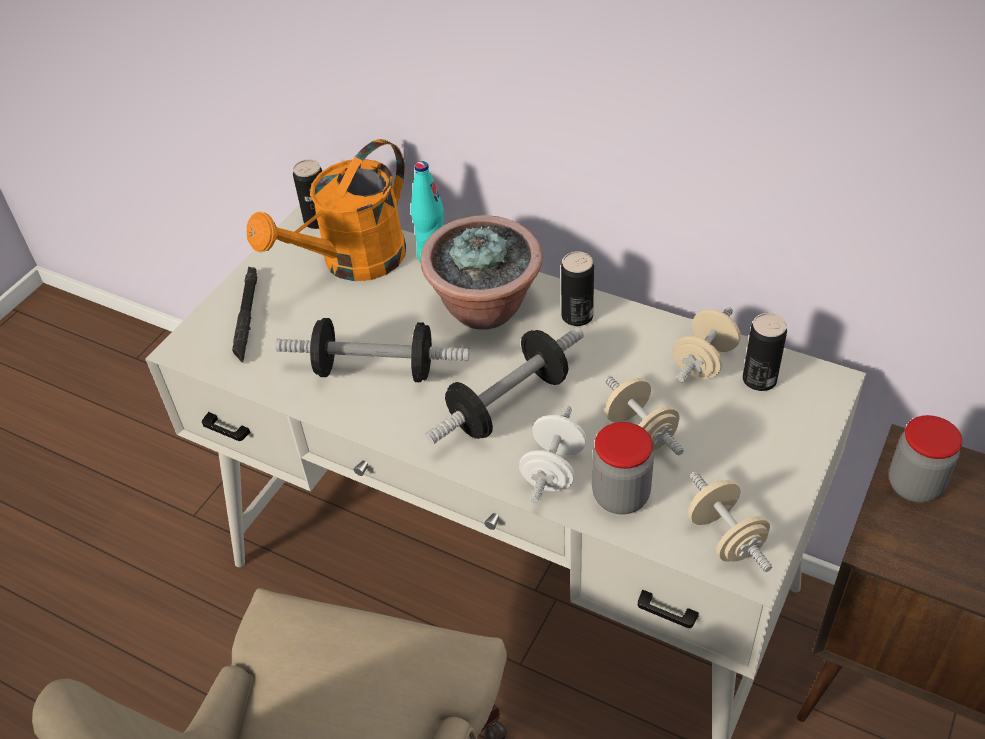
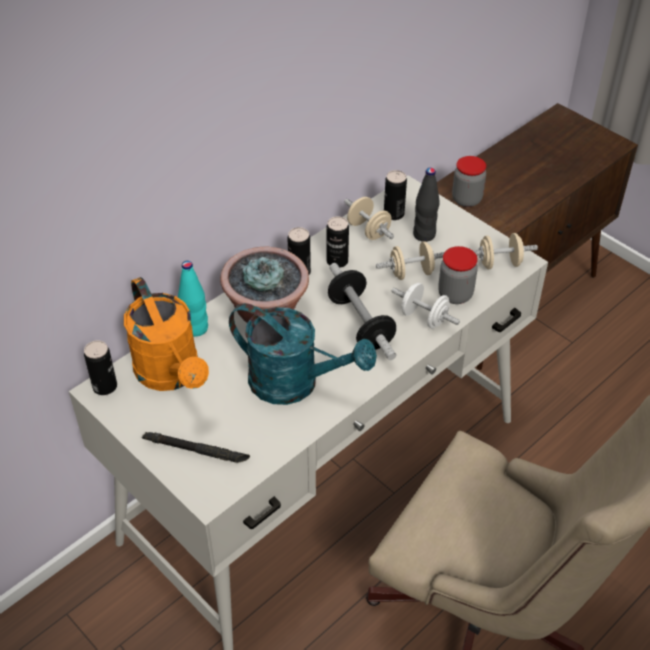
camera: 75 degrees left, 0 degrees up
(376, 370) = (295, 383): dumbbell -> turquoise watering can
(619, 346) = (337, 261): none -> can
(735, 426) = (424, 235): none -> black bottle

